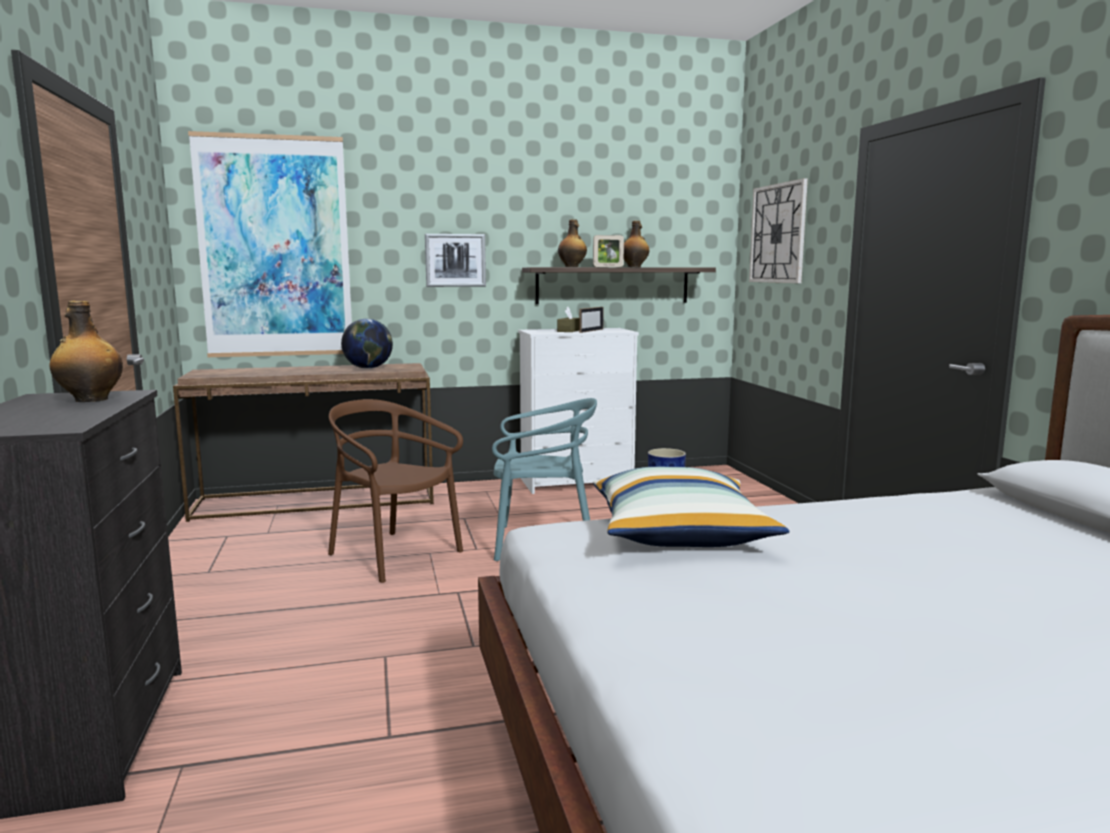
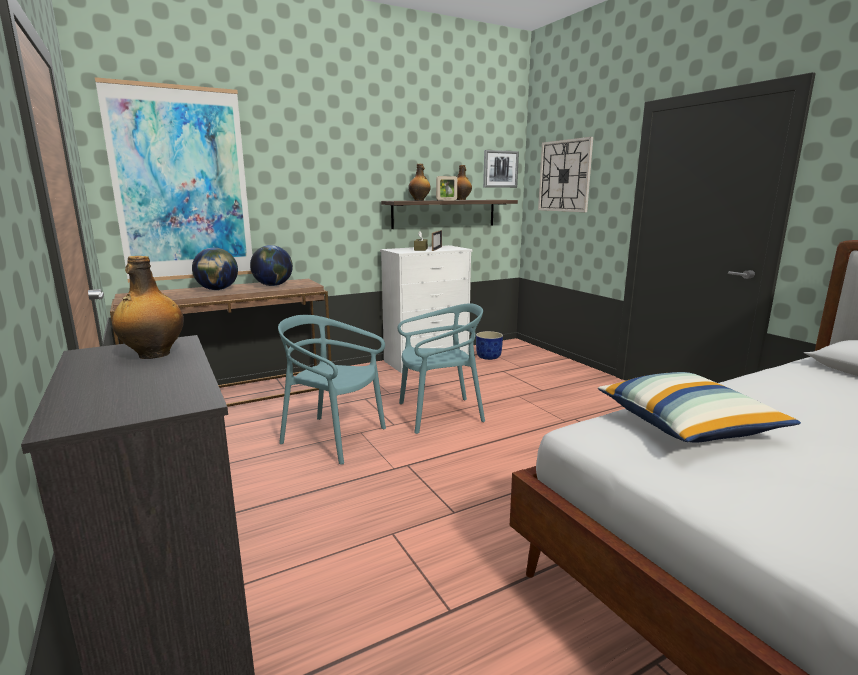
camera: 15 degrees left, 5 degrees up
(301, 370) = (217, 289): none -> globe
(393, 555) = (333, 438): brown chair -> turquoise chair
(455, 260) = (331, 195): picture -> picture (500, 169)

